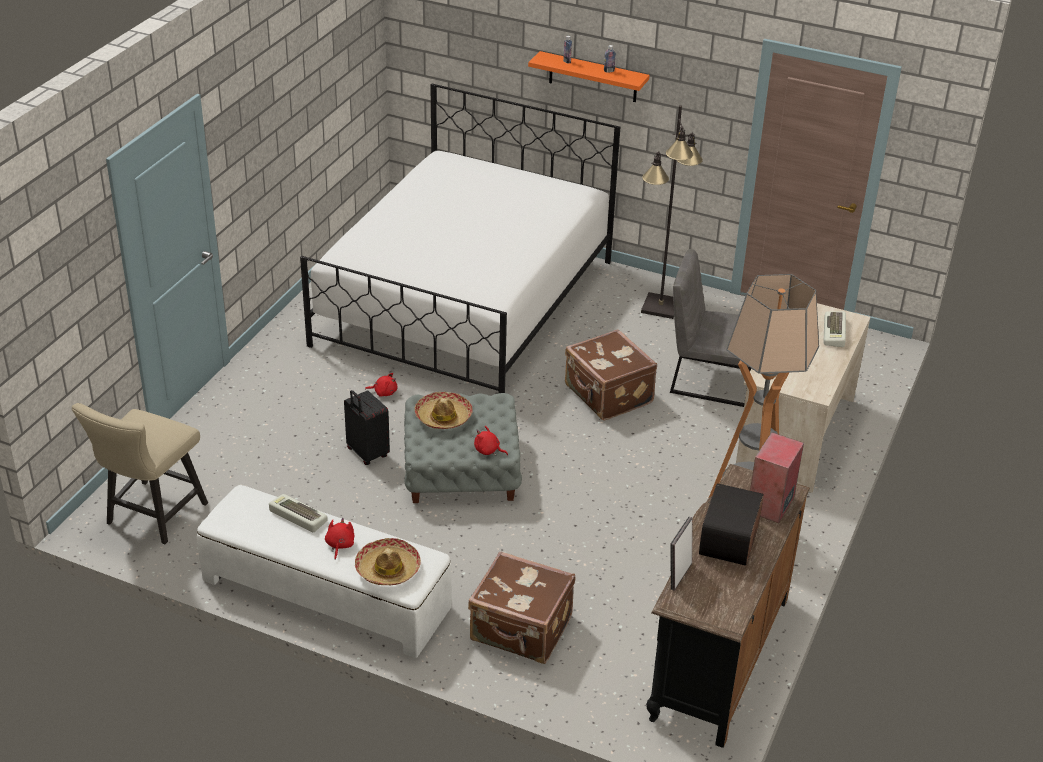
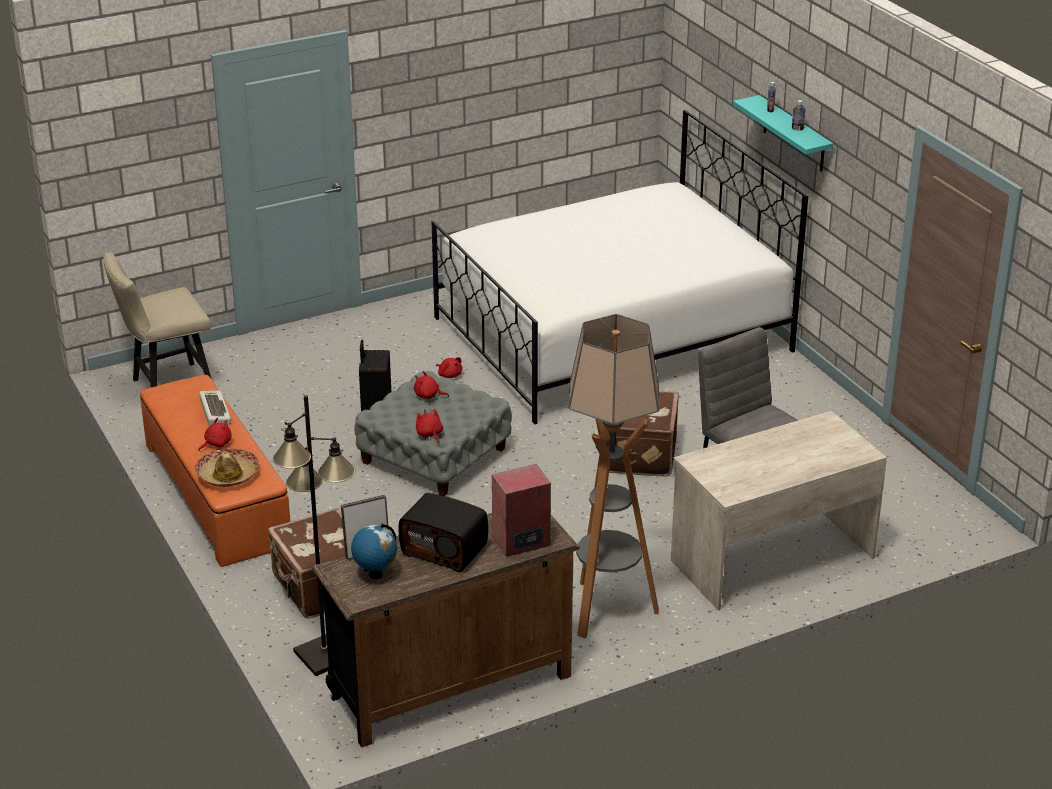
camera: 40 degrees right, 5 degrees down
(324, 594) = (215, 494): white bench -> orange bench
(443, 417) = (428, 396): hat -> red plush toy
(593, 77) = (794, 134): orange shelf -> turquoise shelf
(660, 307) = (790, 405): black floor lamp -> black floor lamp (323, 655)
(711, 591) = (375, 574): none -> globe
(730, 541) = (445, 549): radio -> radio turned 120 degrees counterclockwise
(835, 332) = (827, 455): keyboard -> none

